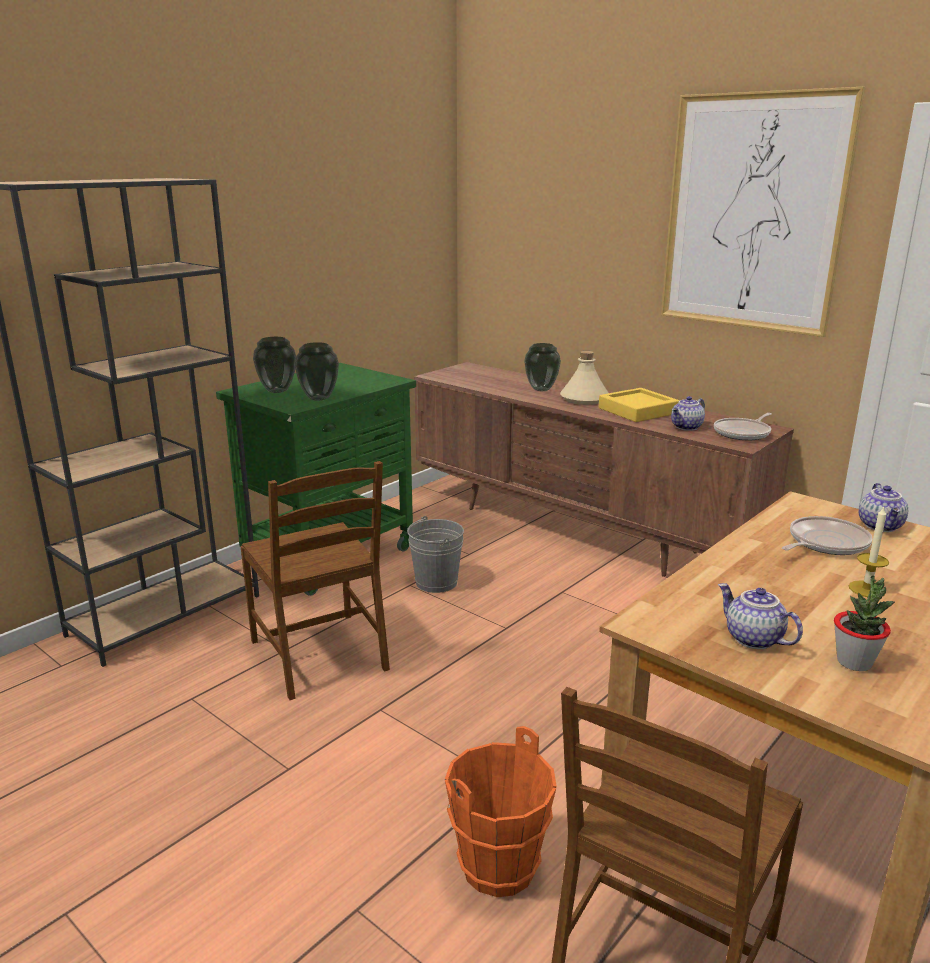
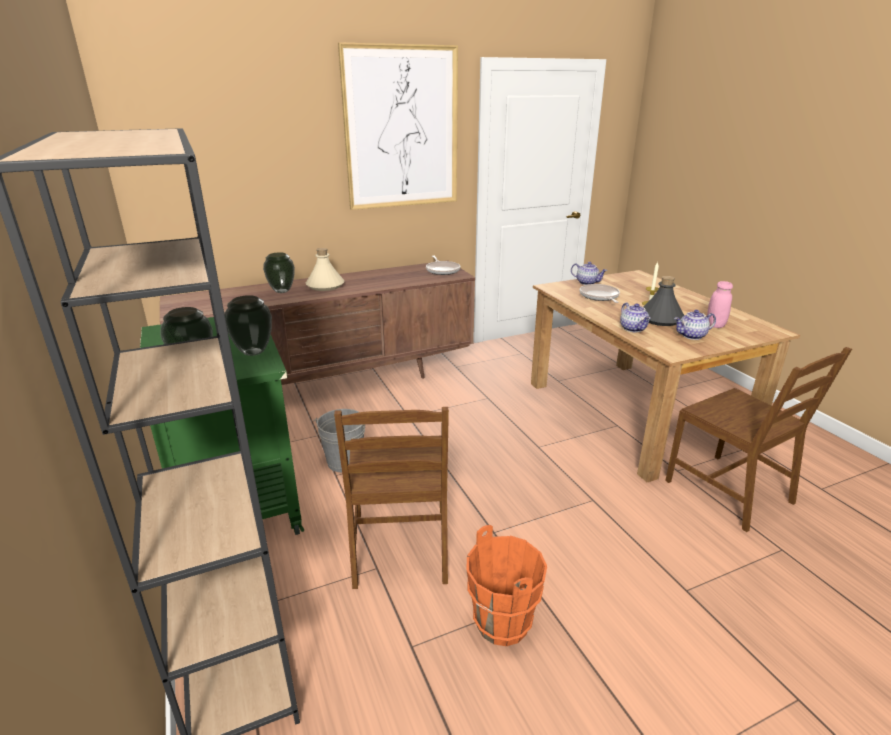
camera: 65 degrees left, 5 degrees up
(321, 655) = (401, 547): brown chair -> brown chair turned 90 degrees clockwise
(499, 867) = (662, 523): orange bucket -> orange bucket (503, 623)
(637, 411) = (370, 280): yellow tray -> none
(687, 427) = (417, 278): teapot -> teapot (633, 329)
(797, 604) = (660, 319): none -> grey bottle
(854, 662) = (715, 325): potted plant -> pink jar

